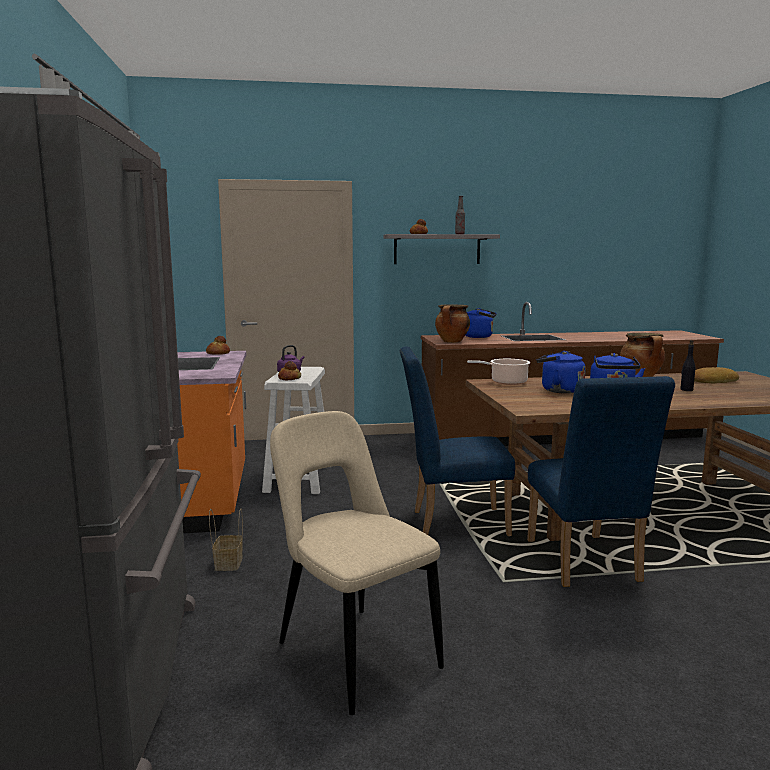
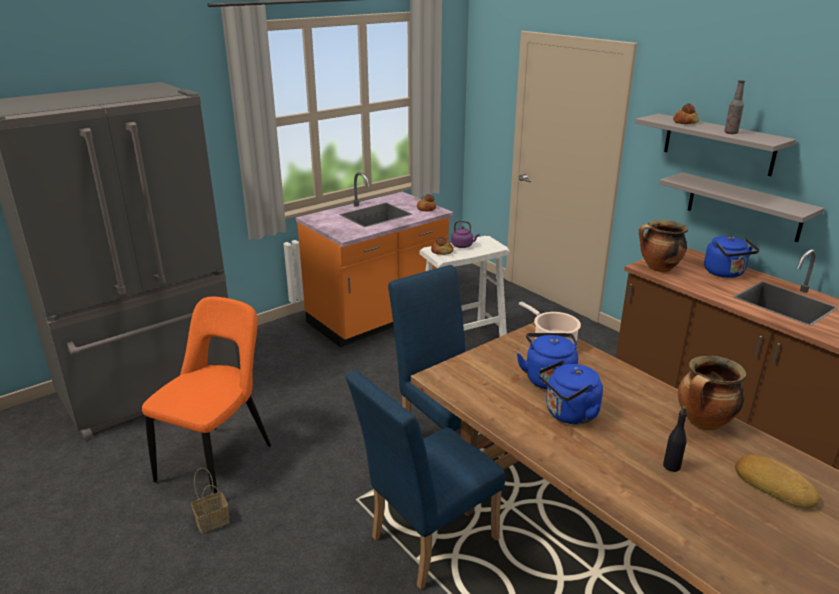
camera: 60 degrees right, 15 degrees up
(228, 563) = (298, 370): basket -> basket (213, 520)
(353, 652) = (219, 459): beige chair -> orange chair
(464, 291) = (744, 207): none -> grey shelf

